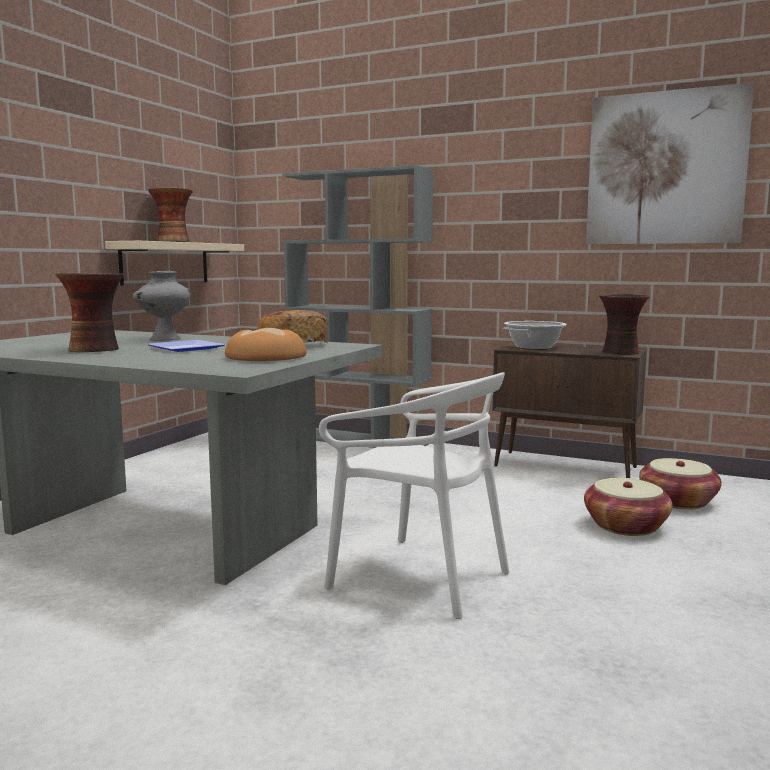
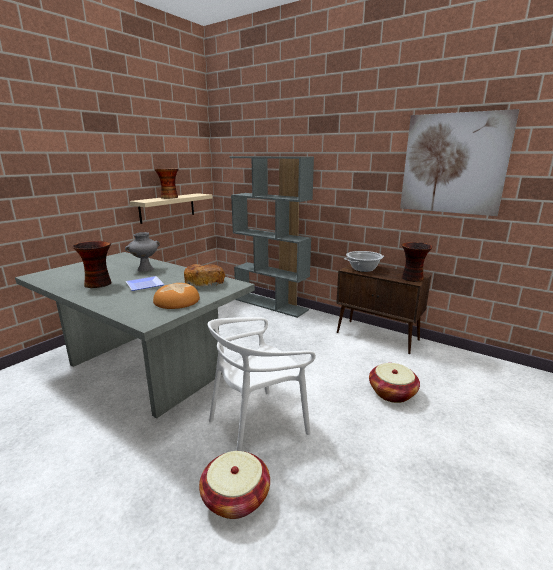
camera: 10 degrees right, 10 degrees up
(419, 577) = (258, 424): white chair -> white chair turned 105 degrees clockwise
(677, 501) = (432, 373): basket -> basket (235, 497)

